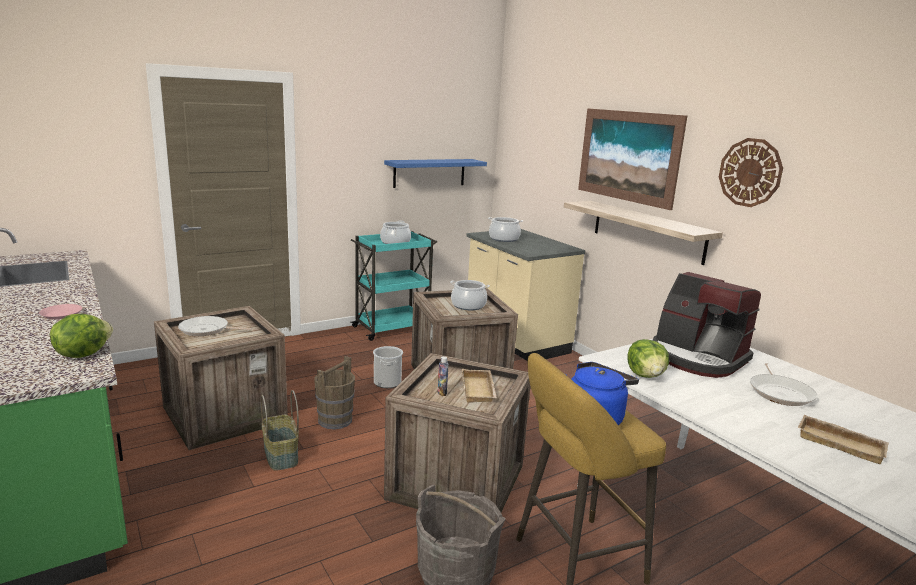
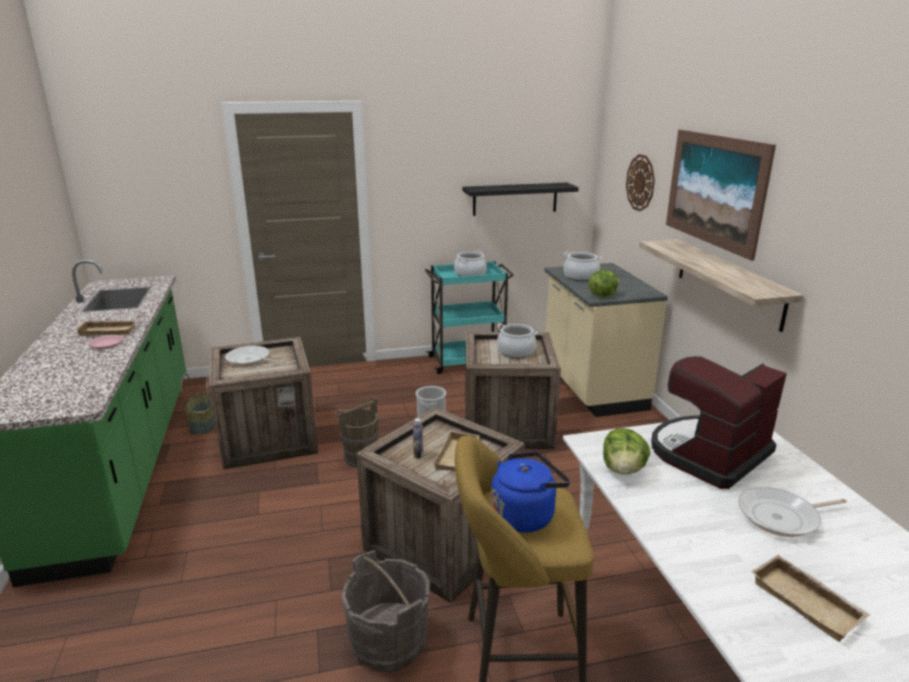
camera: 20 degrees right, 5 degrees up
(52, 302) = (109, 330): none -> beige tray
(82, 354) = (92, 387): lettuce -> lettuce (602, 295)
(280, 455) = (294, 486): basket -> basket (204, 423)
(429, 173) = (515, 199): blue shelf -> black shelf
(697, 358) = (708, 454): coffee machine -> coffee machine turned 75 degrees clockwise
(750, 172) = (837, 223): wall clock -> wall clock (640, 183)
(780, 393) = (782, 517): frying pan -> frying pan turned 45 degrees clockwise

